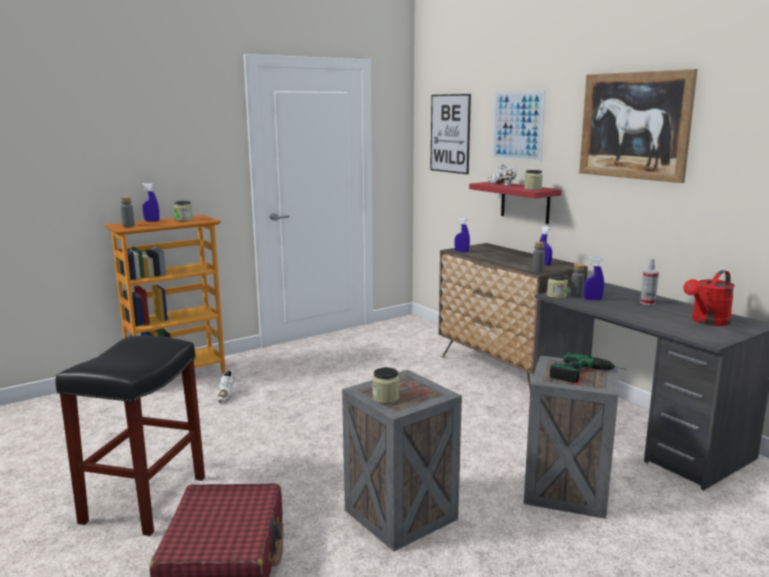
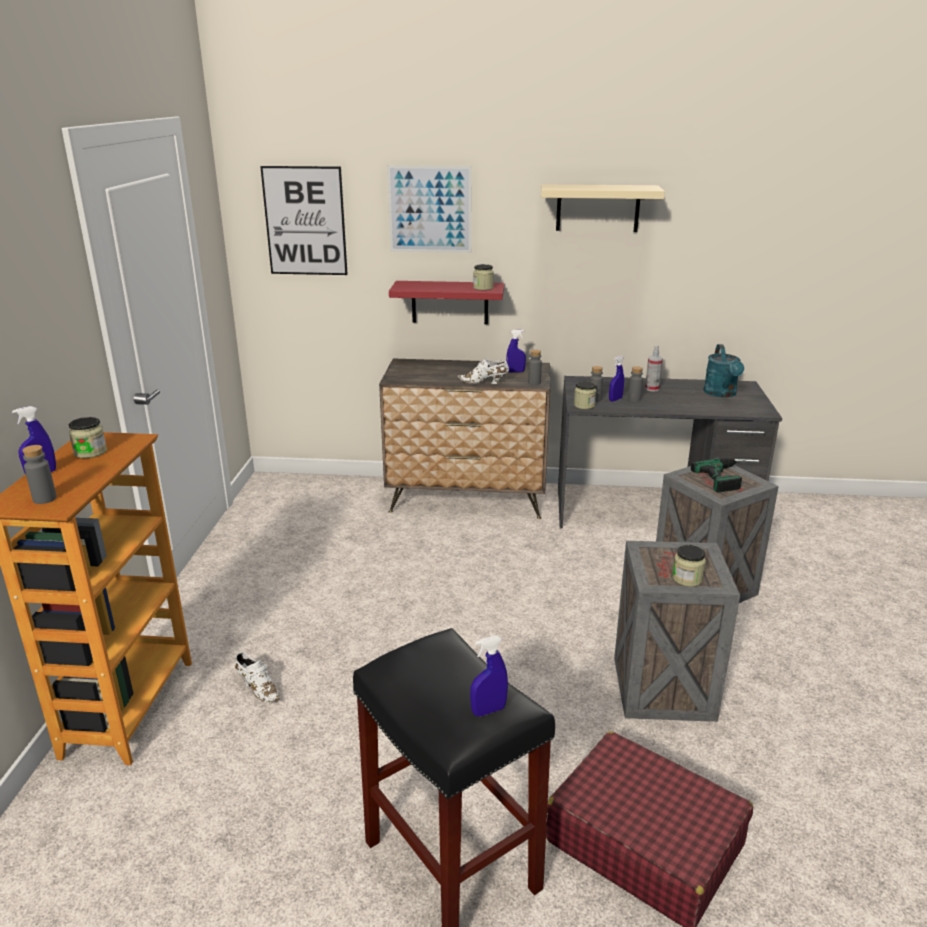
camera: 50 degrees left, 10 degrees up
(461, 251) = (407, 379): blue spray bottle -> blue spray bottle (488, 710)
(501, 184) = (427, 285): white shoe -> white shoe (485, 382)
(609, 303) = (634, 399): none -> grey bottle
(634, 125) = (597, 208): picture -> beige shelf
(707, 322) = (721, 394): red watering can -> turquoise watering can

